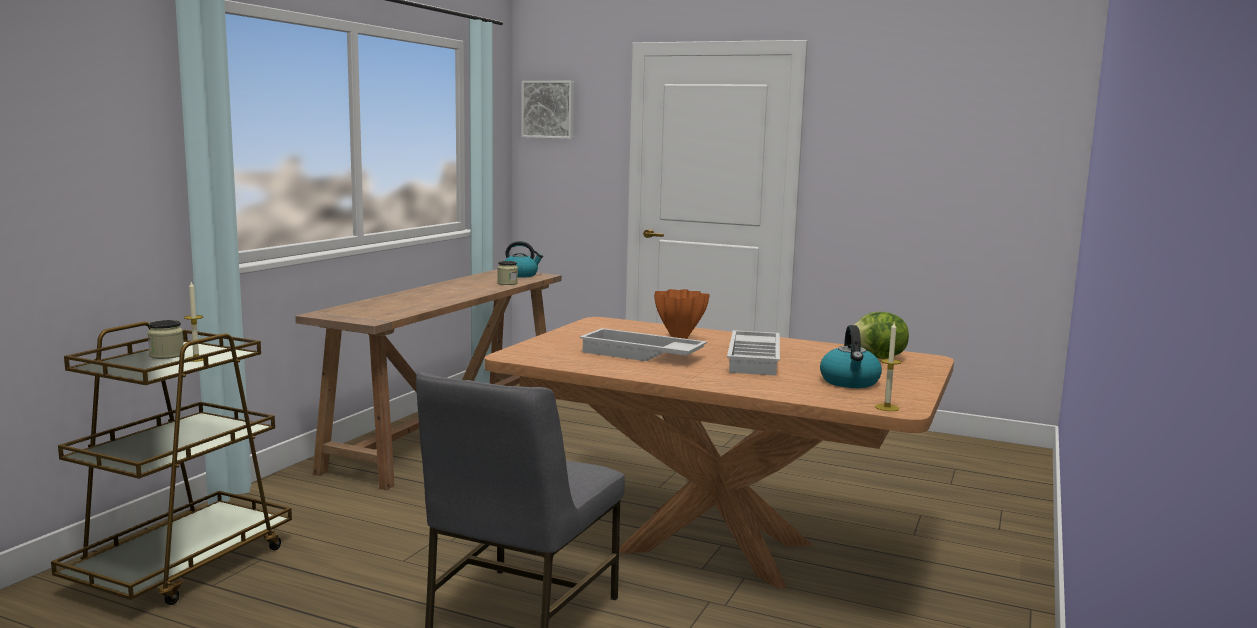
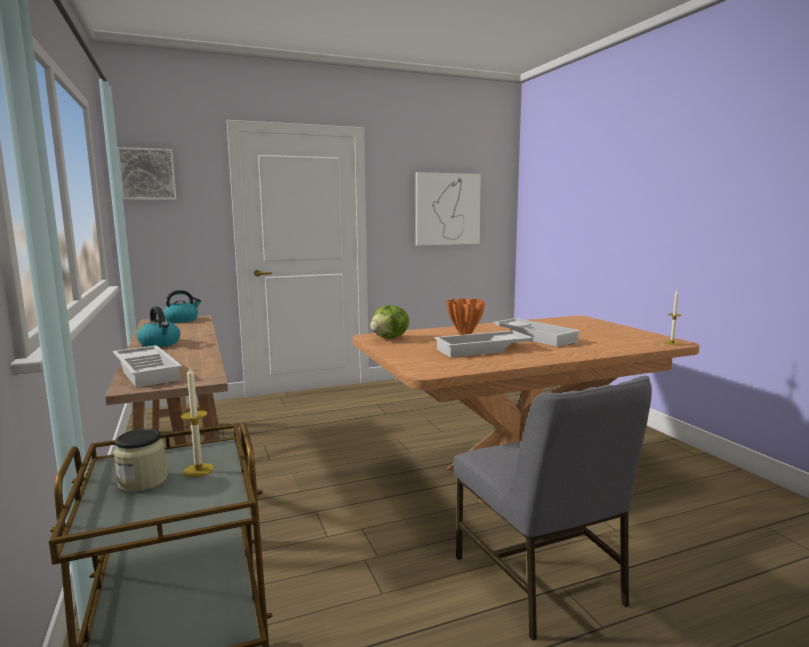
camera: 45 degrees left, 0 degrees up
(363, 307) = (149, 371): none -> white tray
(507, 283) = (196, 327): jar -> none
(850, 382) = (611, 336): kettle -> kettle (160, 344)
(878, 358) = (566, 322): lettuce -> lettuce (390, 338)
(938, 163) = (447, 209): none -> picture

